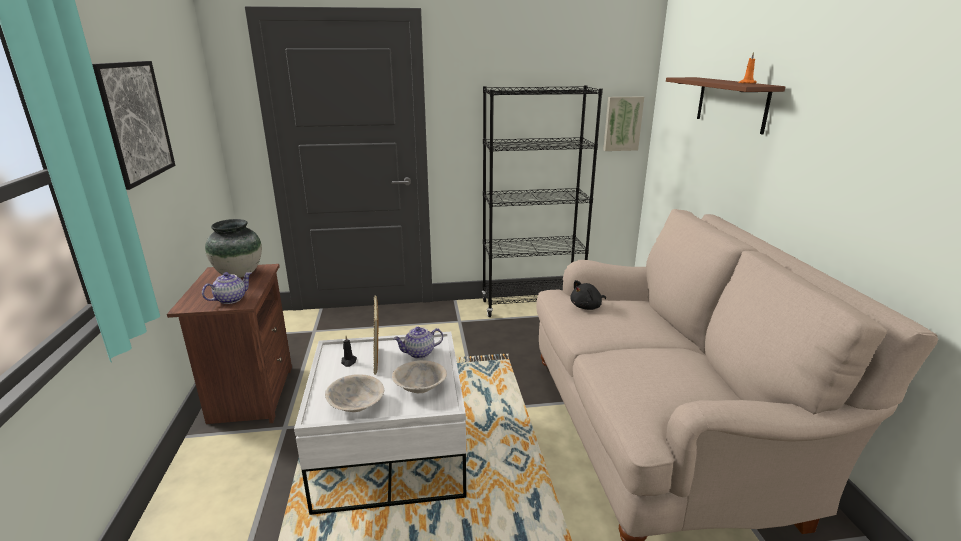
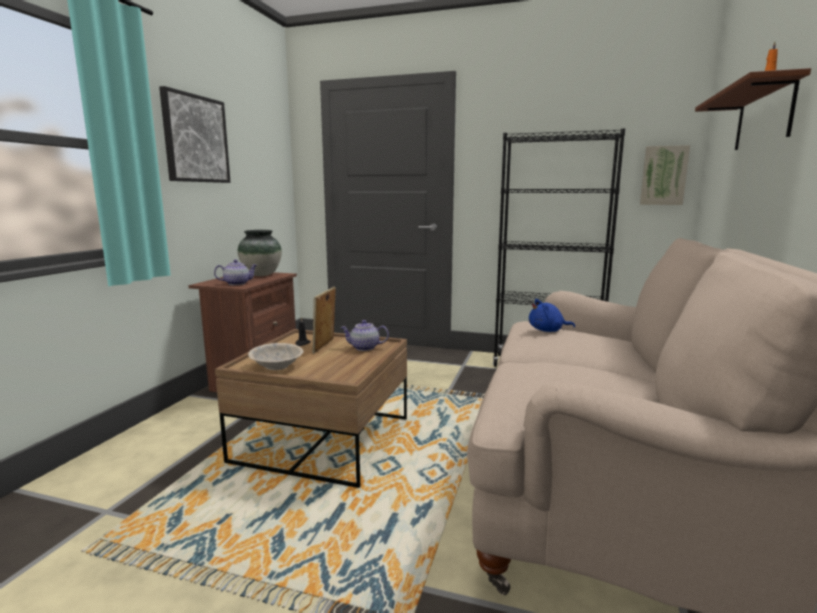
camera: 25 degrees right, 10 degrees down
(391, 452) = (323, 439): white coffee table -> brown coffee table
(419, 387) = (339, 366): beige bowl -> none
(587, 307) = (548, 331): black plush toy -> blue plush toy

